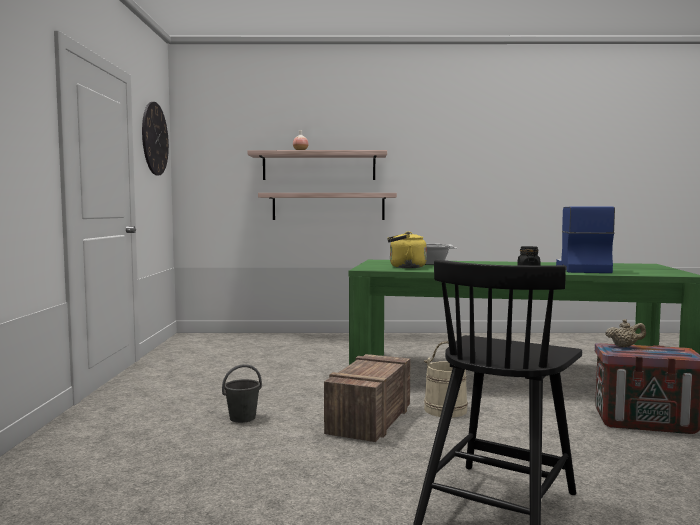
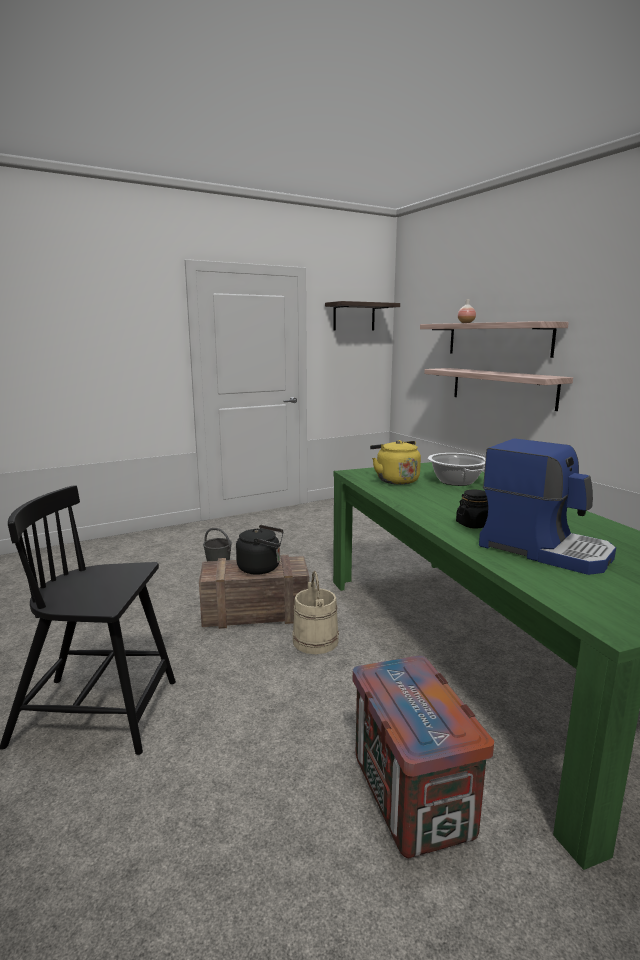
camera: 60 degrees right, 10 degrees up
(154, 139) = (354, 317): wall clock -> shelf
(374, 366) = (262, 568): none -> black kettle
(581, 269) = (544, 550): coffee machine -> coffee machine turned 60 degrees clockwise
(624, 346) = (412, 677): beige teapot -> none

